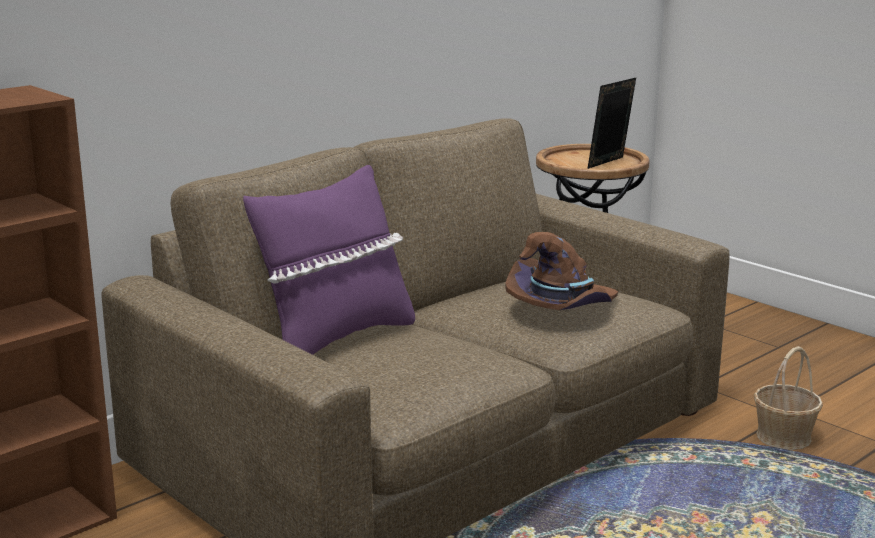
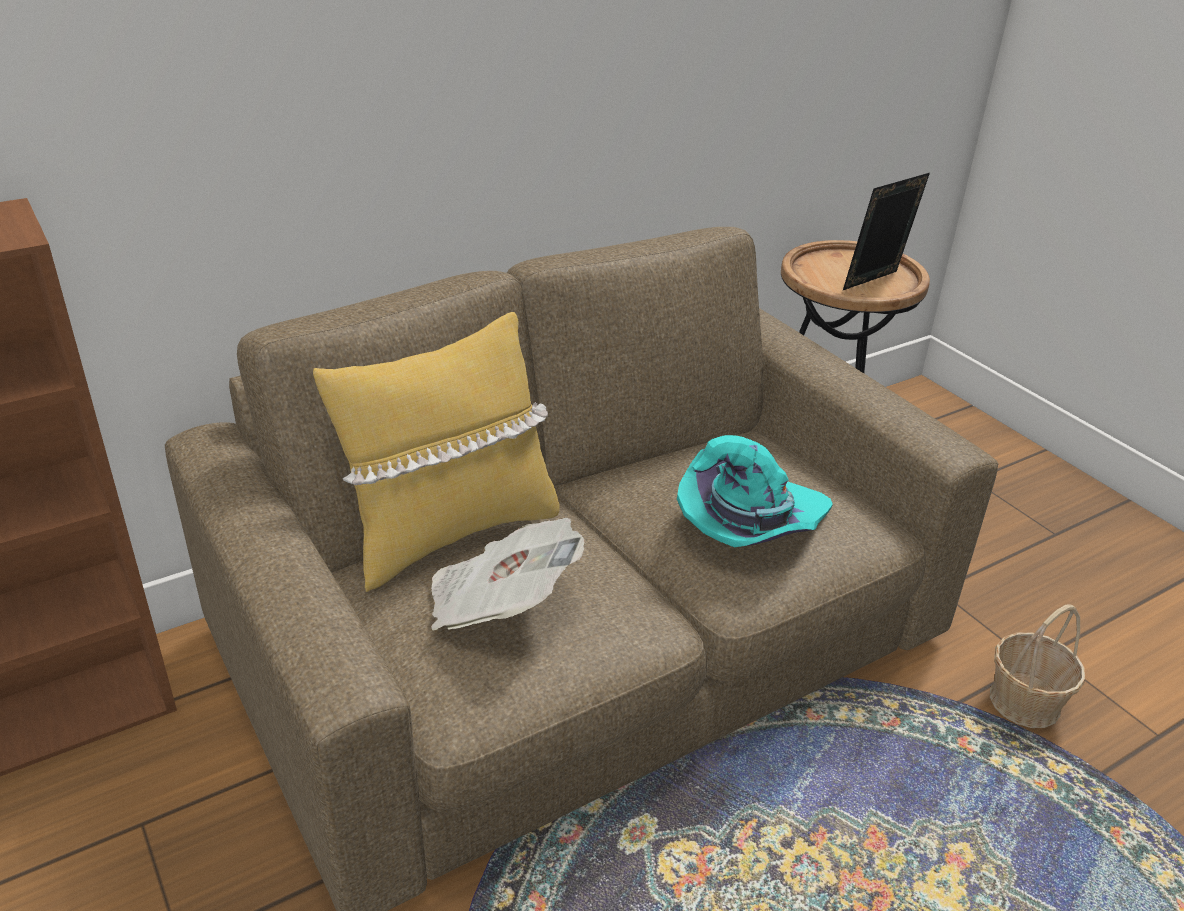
camera: 10 degrees right, 15 degrees up
(335, 339) = (450, 533): purple pillow -> yellow pillow
(397, 362) = (500, 605): none -> newspaper
(561, 307) = (749, 522): brown hat -> turquoise hat

